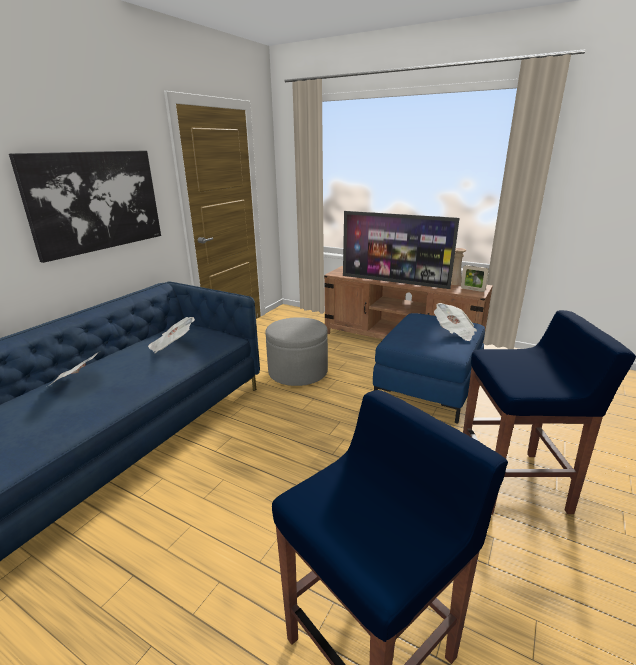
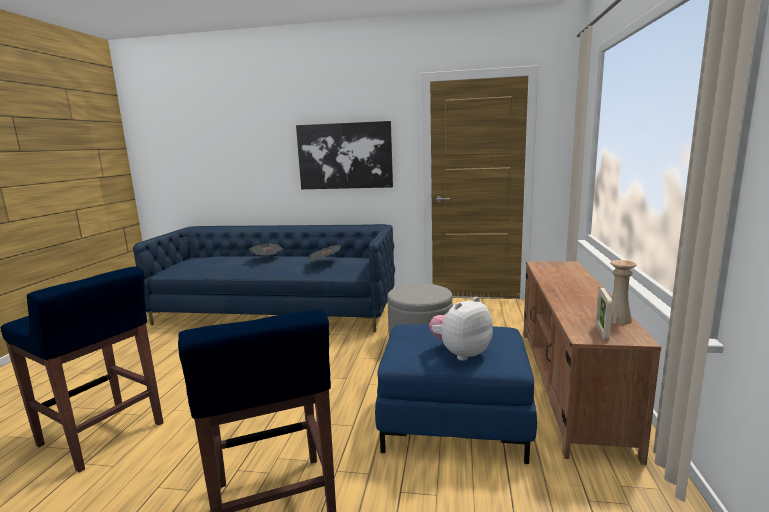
camera: 70 degrees right, 10 degrees down
(394, 282) = (555, 289): television -> none
(454, 332) = (460, 353): newspaper -> plush toy

